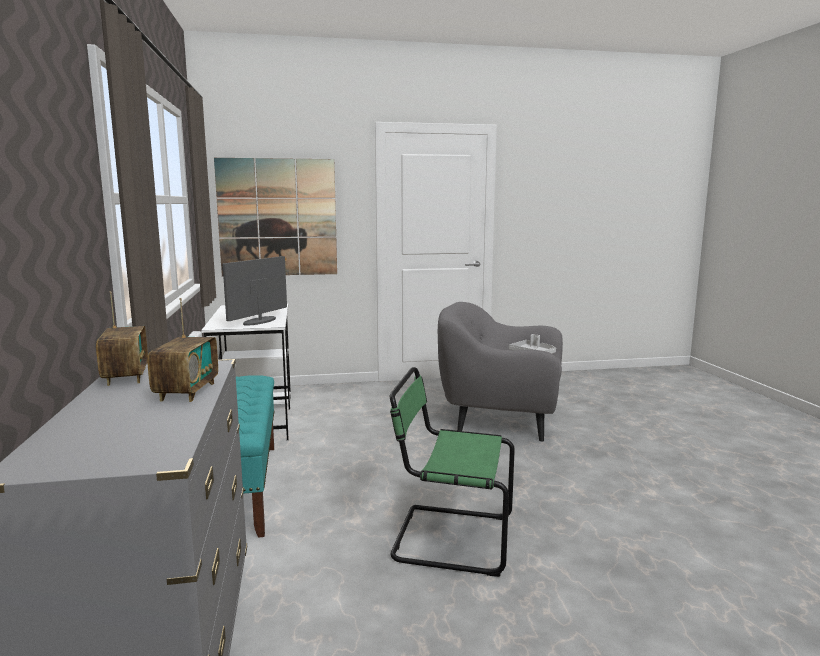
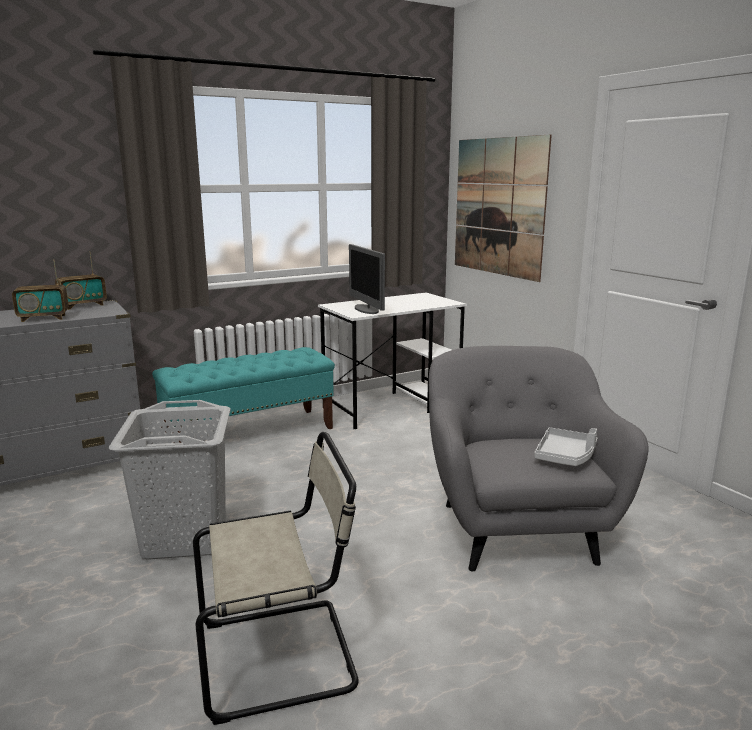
camera: 70 degrees right, 5 degrees up
(259, 321) = (366, 310): monitor -> monitor turned 120 degrees counterclockwise
(448, 538) = (186, 537): green chair -> grey laundry basket
(624, 509) = (283, 655): none -> beige chair

